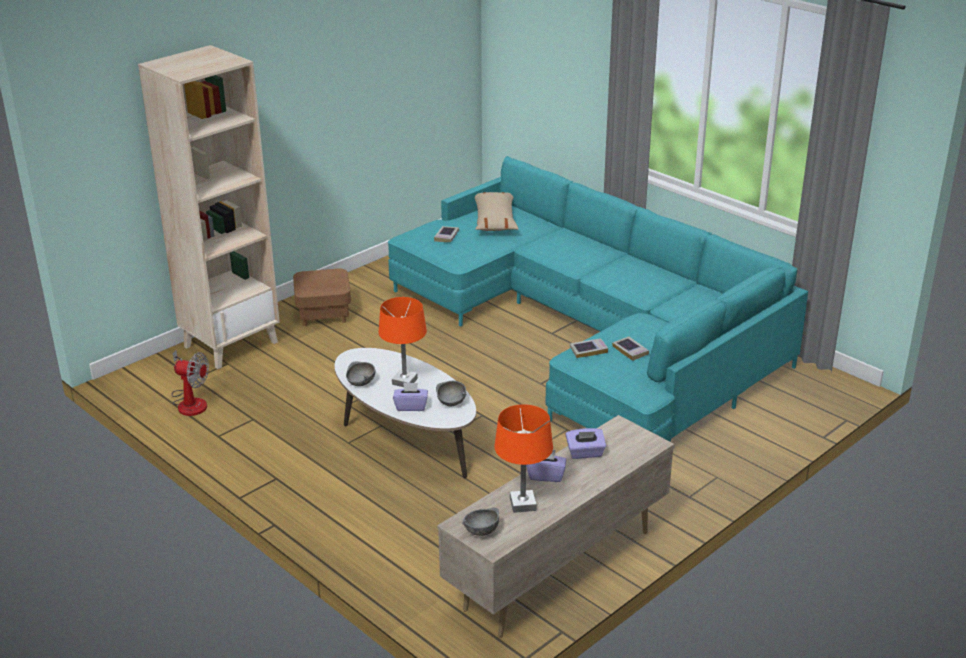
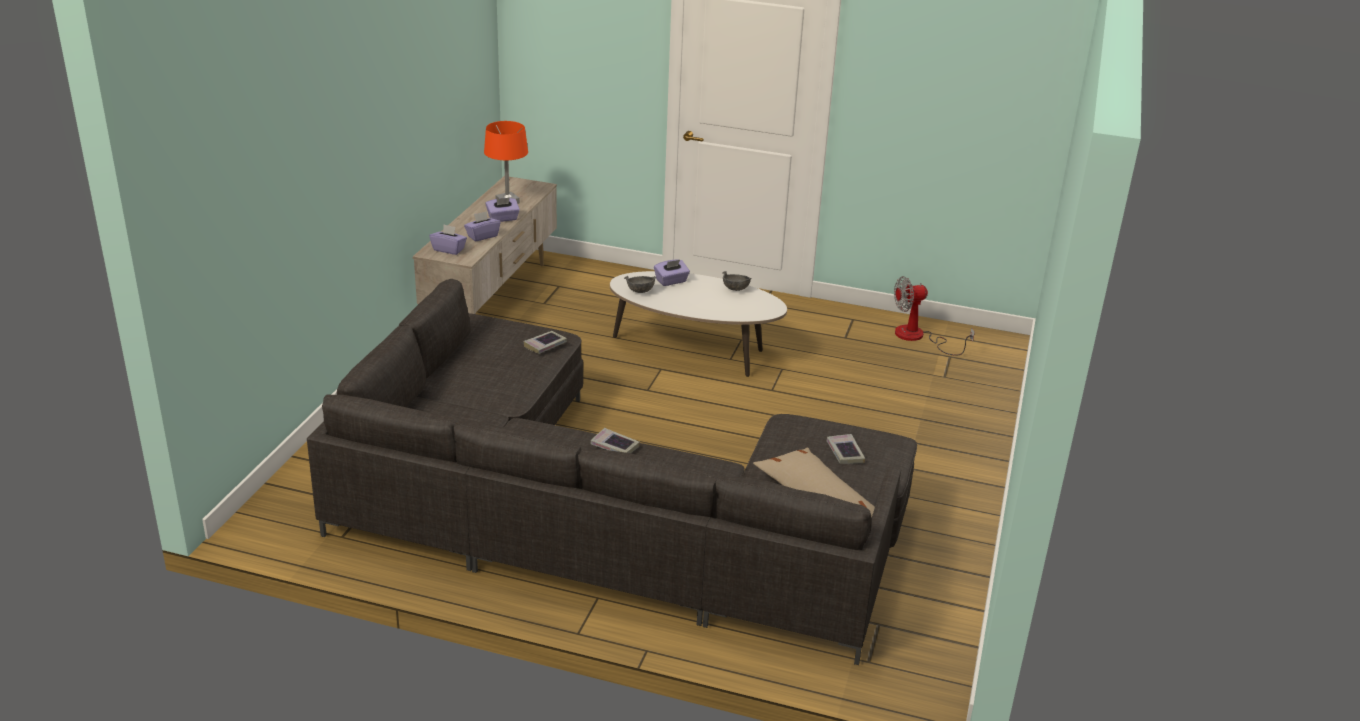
camera: 150 degrees right, 0 degrees up
(231, 344) = (974, 396): beige bookcase -> none
(323, 314) = (937, 456): brown ottoman -> none
(405, 381) = (699, 298): orange table lamp -> none
(481, 531) = (524, 186): grey bowl -> none
(592, 334) = (602, 516): turquoise sofa -> grey sofa
(630, 351) = (501, 354): book -> book (614, 446)
(631, 442) = (449, 249): none -> purple tissue box

